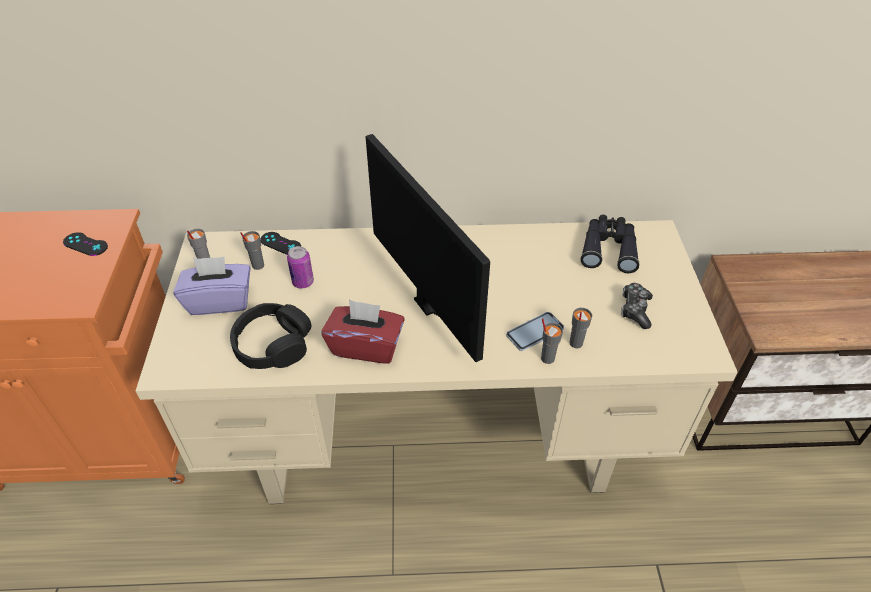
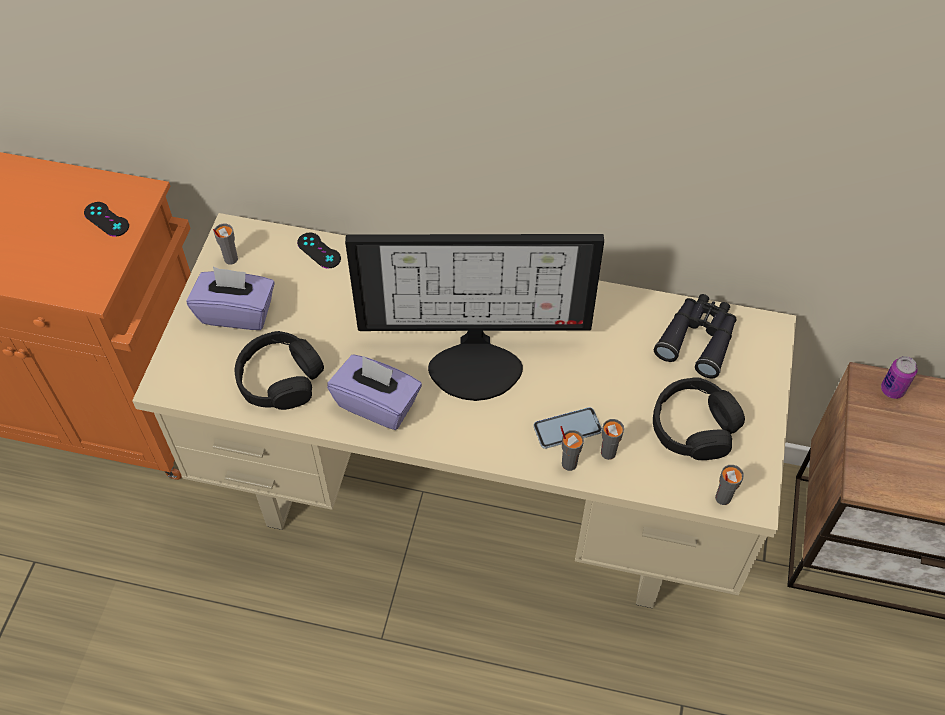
camera: 15 degrees right, 10 degrees up
(257, 265) = (287, 275): grey cup -> grey cup (722, 498)
(303, 282) = (331, 308): can -> can (892, 390)
(366, 346) = (377, 403): red tissue box -> purple tissue box
(440, 298) = (476, 361): monitor -> monitor turned 105 degrees clockwise
(635, 310) = (694, 427): game controller -> black headphones

